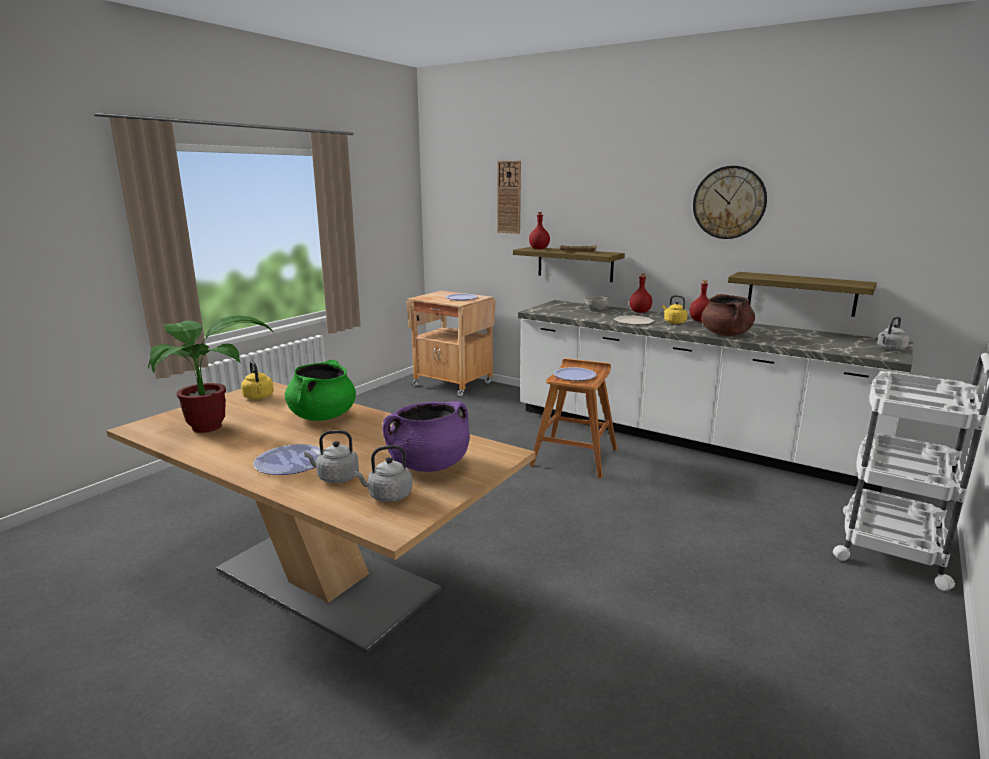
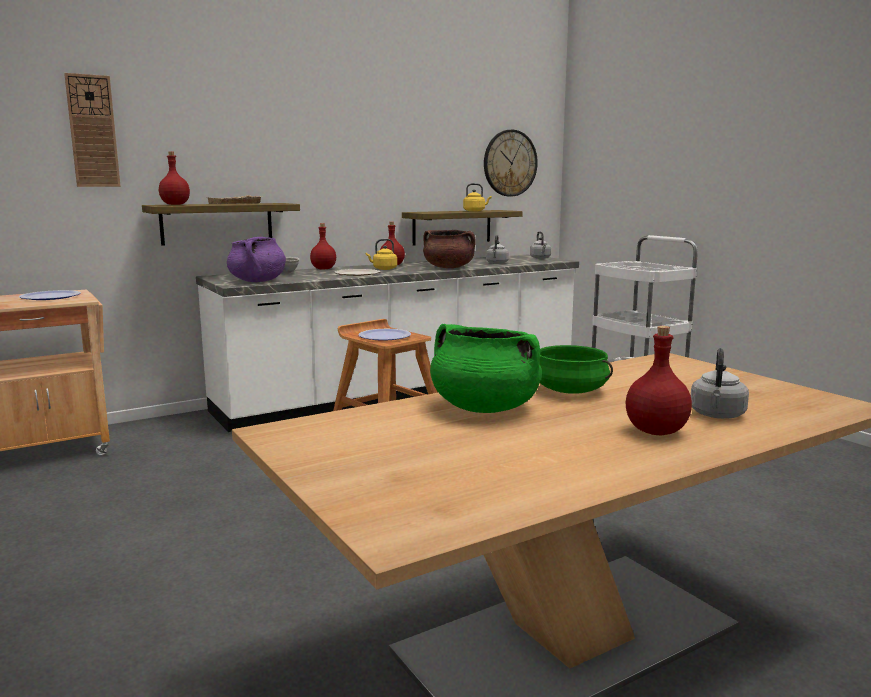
camera: 65 degrees left, 5 degrees down
(213, 425) = (456, 471): potted plant -> none
(259, 397) = (334, 437): yellow kettle -> yellow kettle (475, 211)
(290, 461) = (655, 431): plate -> red bottle
(375, 431) = (569, 390): none -> green cooking pot
(388, 496) = (771, 401): grey kettle -> grey kettle (496, 263)
(428, 465) = (690, 382): purple cooking pot -> purple cooking pot (257, 281)
(729, 202) = (385, 142): wall clock -> wall clock (510, 163)

